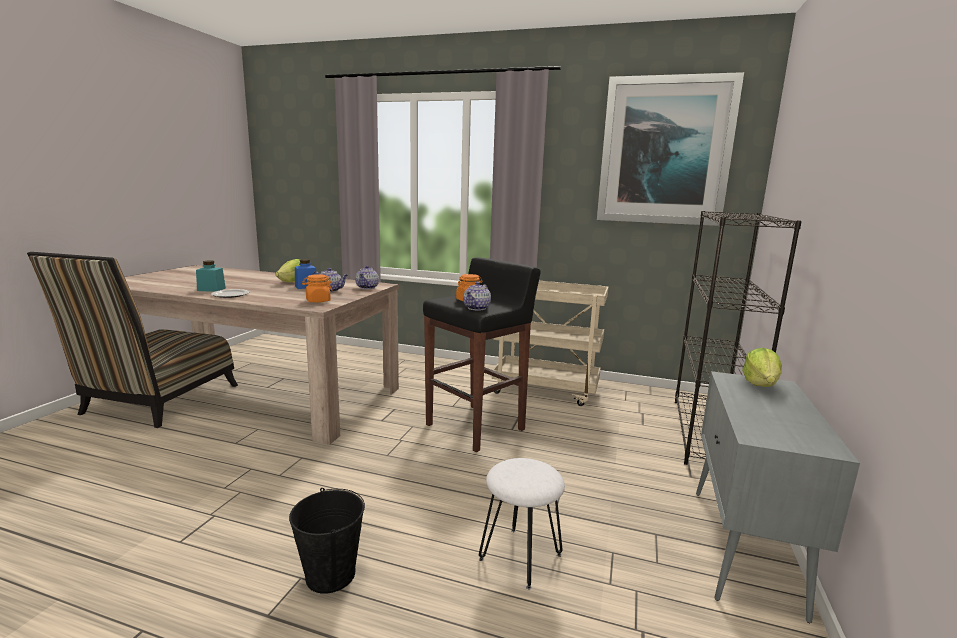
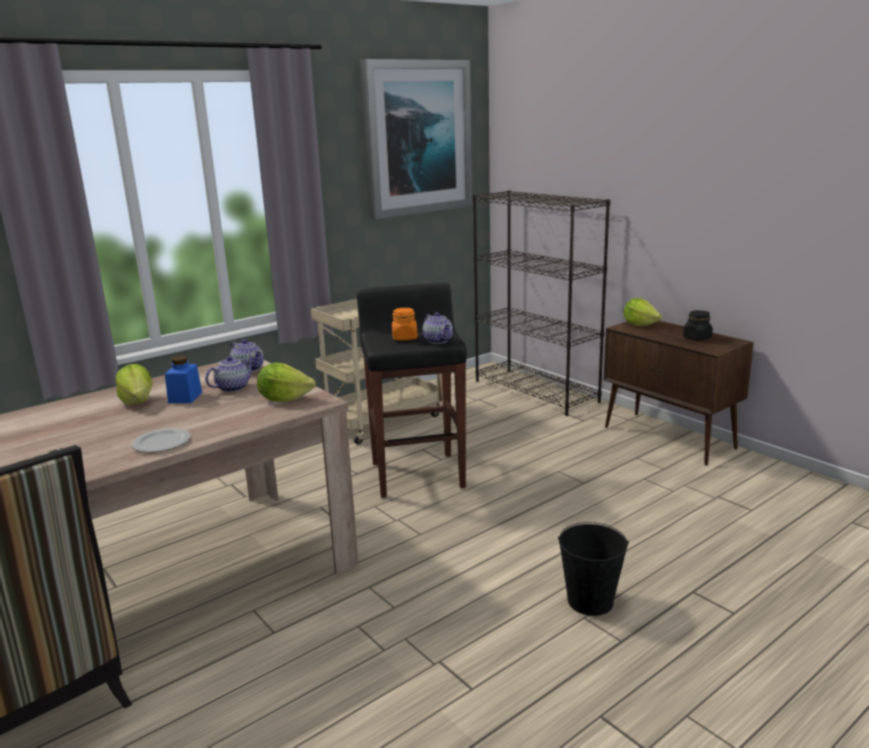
camera: 55 degrees left, 5 degrees up
(211, 289) = (95, 454): turquoise jar -> none
(318, 301) = (284, 399): orange jar -> lettuce
(521, 557) = (626, 512): white stool -> none
(744, 549) = (669, 438): grey cabinet -> brown cabinet
(783, 421) = (697, 338): none -> black jar

